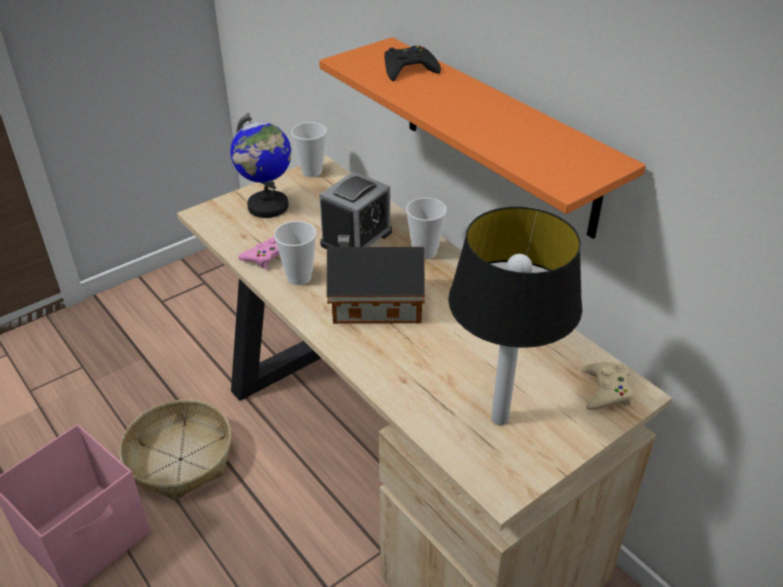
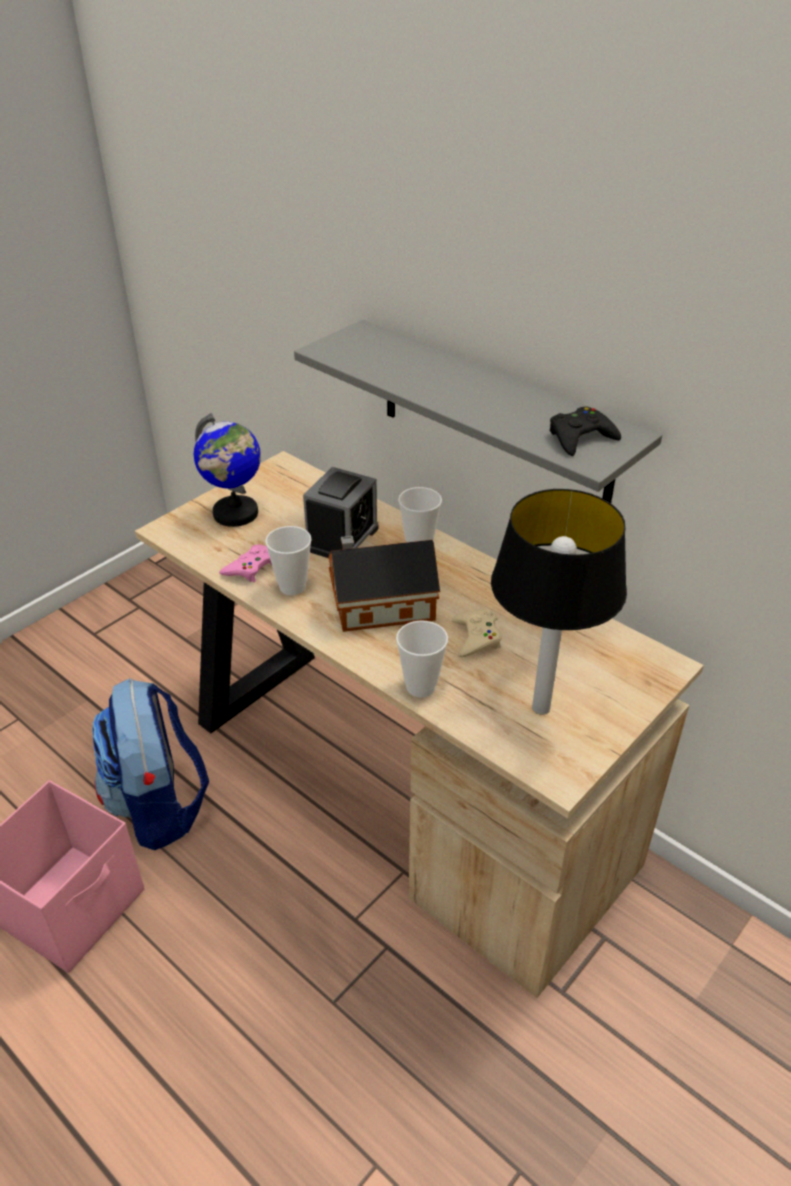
camera: 10 degrees left, 0 degrees up
(181, 459) = (159, 806): basket -> backpack
(311, 171) = (273, 470): cup -> cup (420, 687)
(409, 69) = (393, 354): black game controller -> black game controller (580, 437)
(498, 136) = (494, 416): orange shelf -> grey shelf
(605, 390) = (638, 666): beige game controller -> beige game controller (476, 637)

